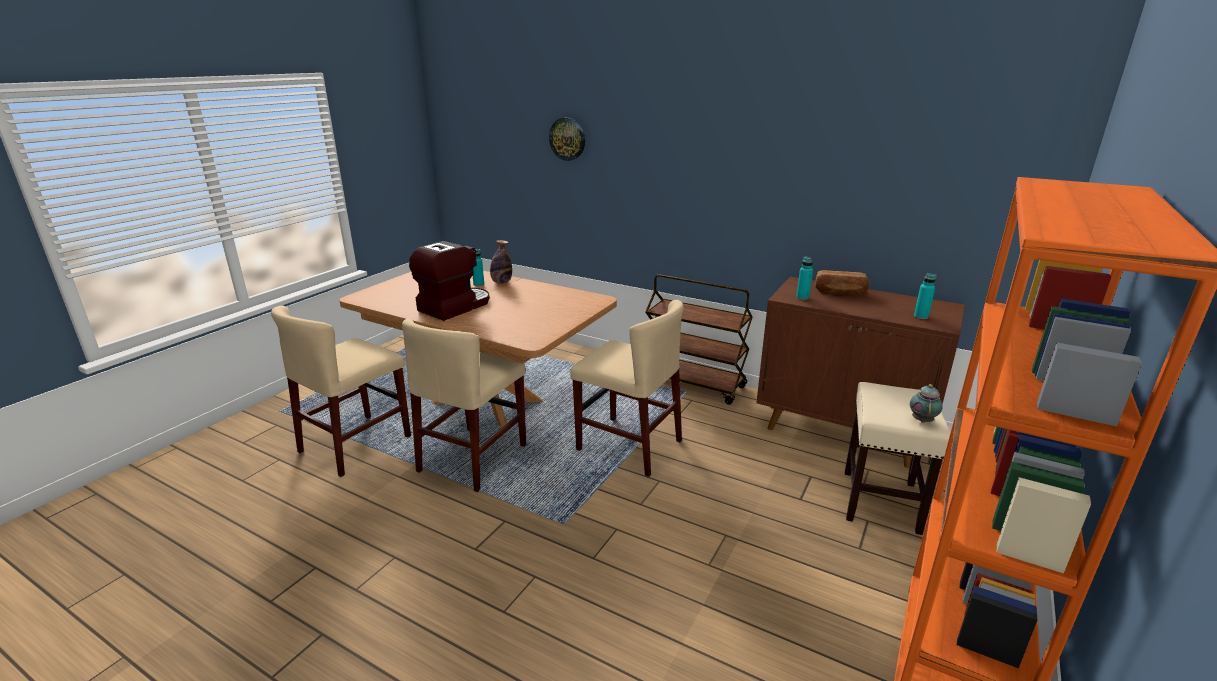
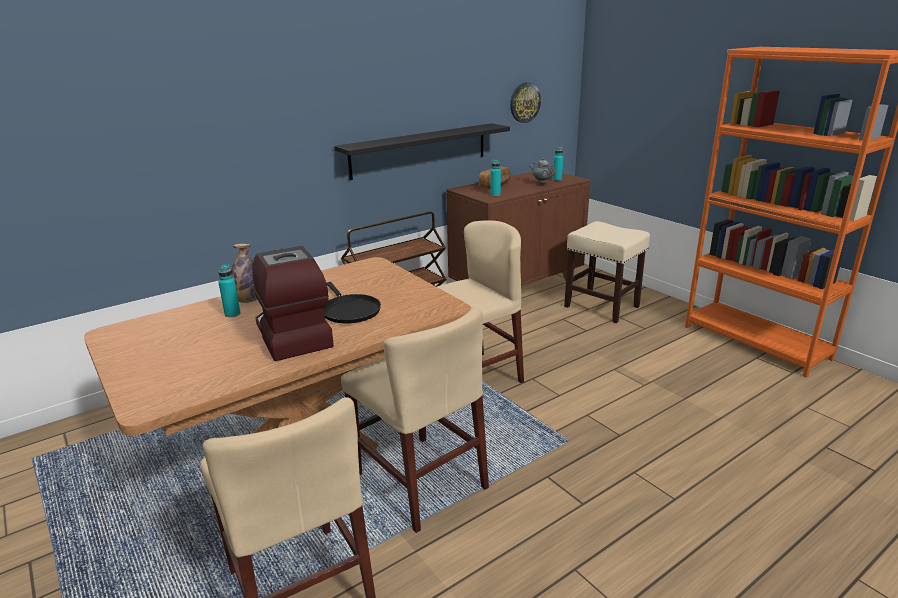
camera: 65 degrees left, 0 degrees up
(503, 312) = (349, 310): none -> black frying pan
(567, 139) = (184, 105): wall clock -> wall clock (524, 102)
(766, 225) = (419, 150): none -> black shelf
(922, 420) = (630, 232): teapot -> teapot (541, 184)

